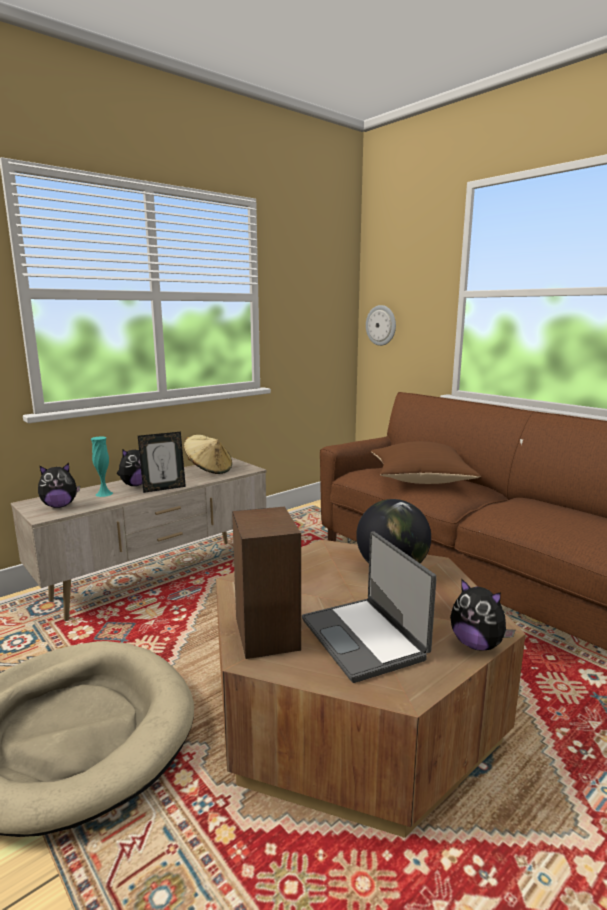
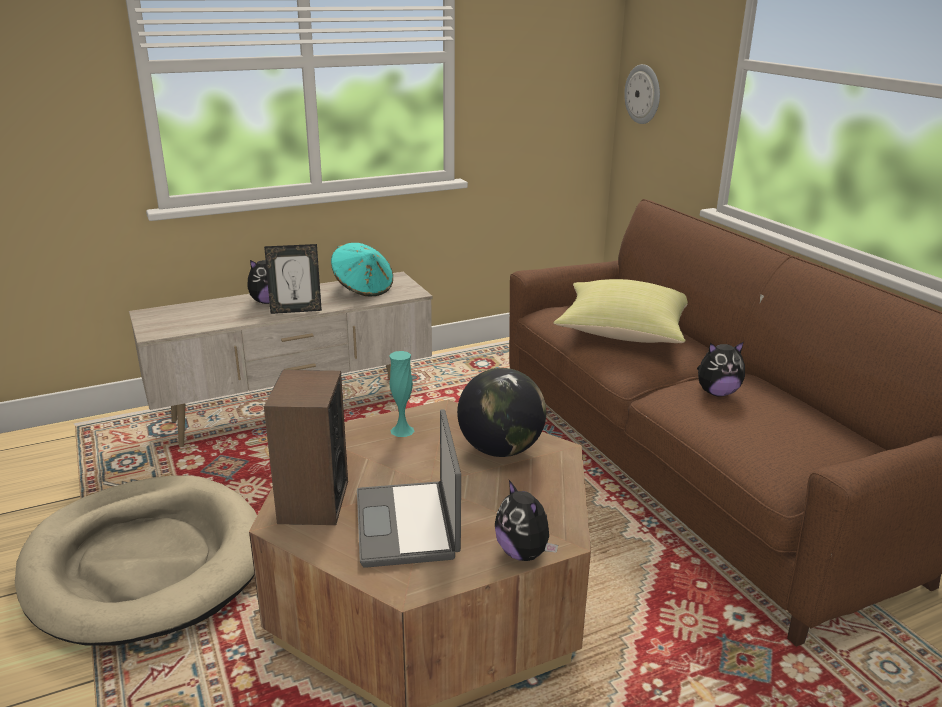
camera: 15 degrees right, 10 degrees up
(60, 506) = (175, 321): plush toy -> plush toy (717, 393)
(104, 494) = (228, 310): turquoise vase -> turquoise vase (402, 430)
(209, 470) = (363, 288): beige hat -> turquoise hat
(420, 481) = (622, 334): brown pillow -> yellow pillow

